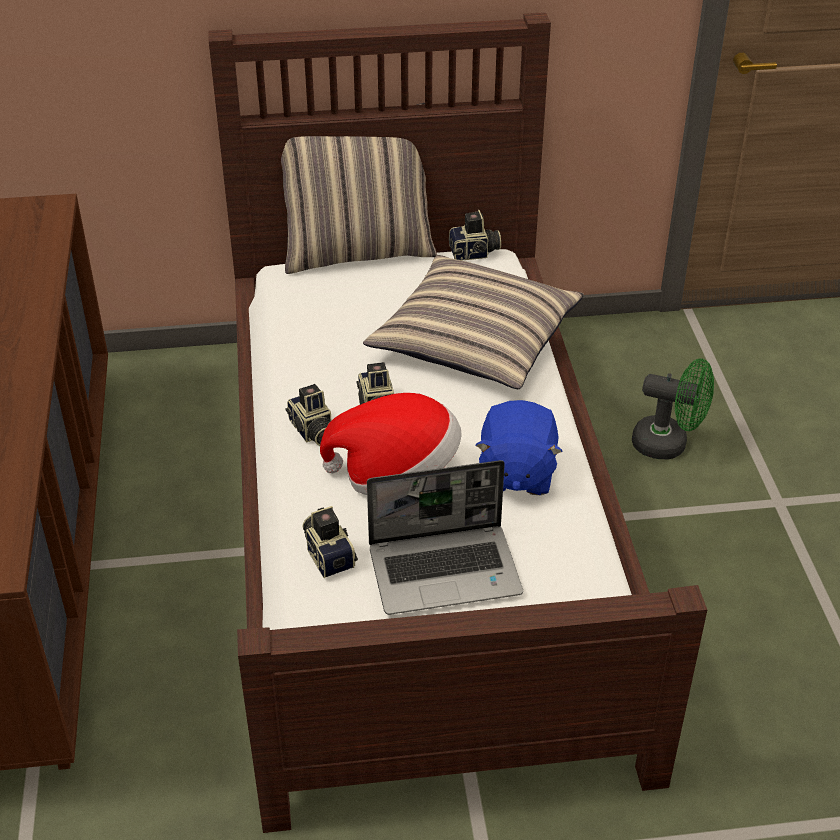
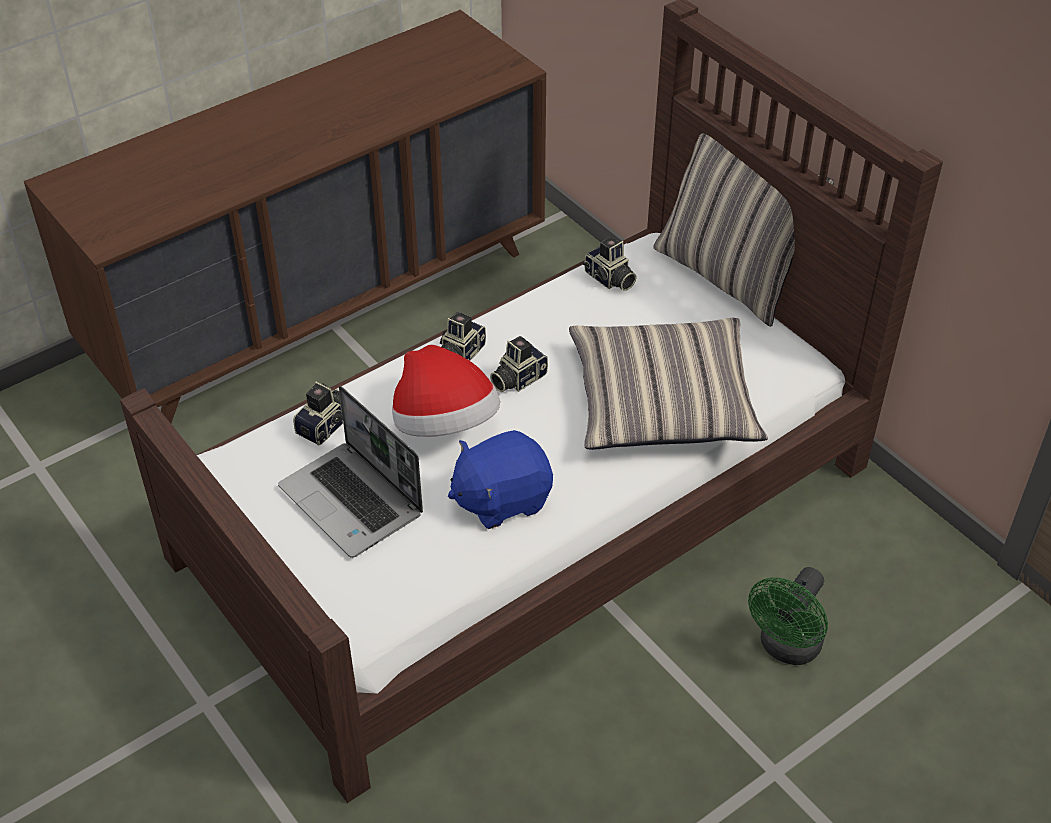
camera: 60 degrees right, 5 degrees up
(474, 253) = (799, 349): camera -> camera (609, 279)
(668, 444) = (786, 648): green fan -> green fan turned 45 degrees clockwise

